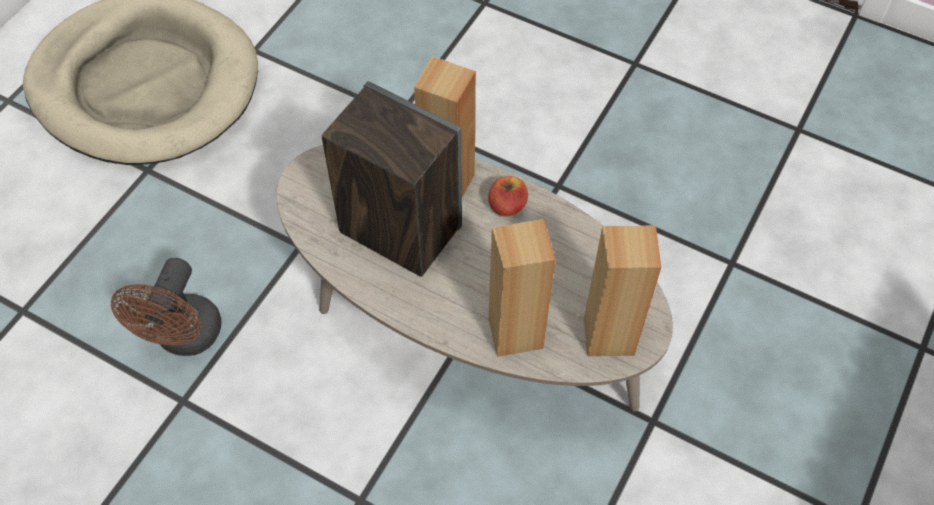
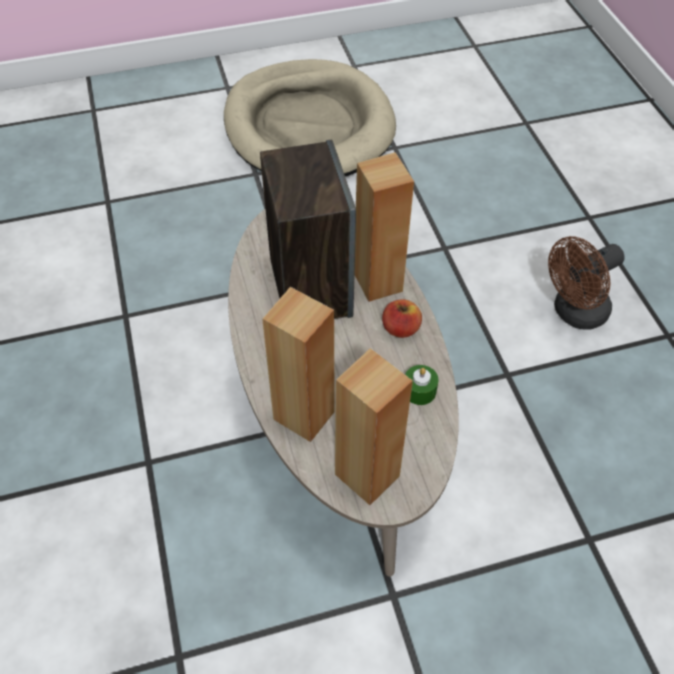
camera: 45 degrees right, 5 degrees down
(185, 338) = (166, 282): brown fan -> brown fan (574, 313)
(574, 243) = (419, 391): none -> green candle

